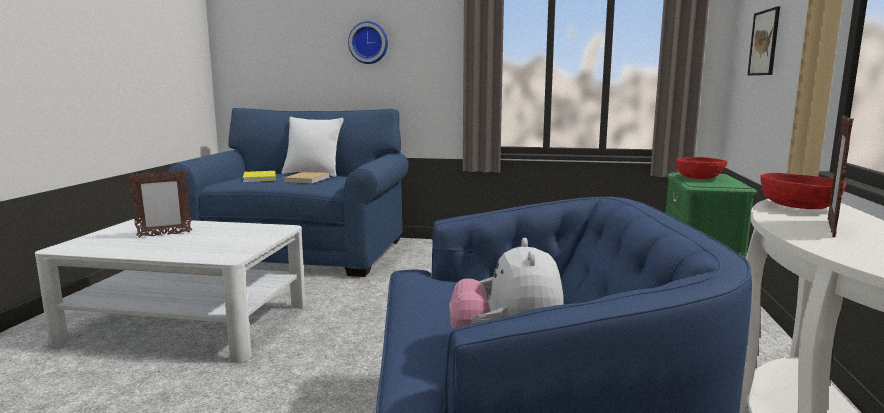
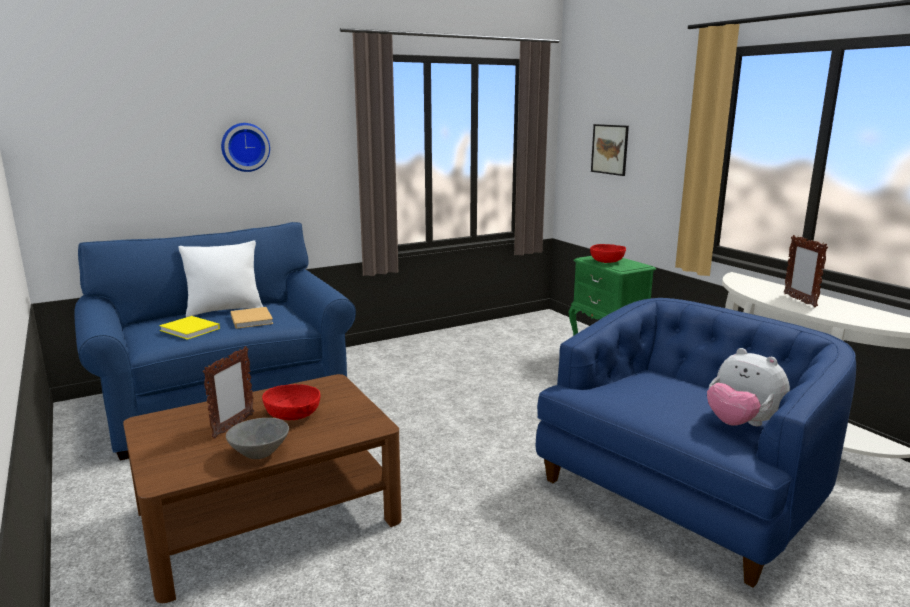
camera: 40 degrees left, 5 degrees up
(134, 251) = (260, 453): none -> grey bowl
(188, 323) = (268, 515): white coffee table -> brown coffee table
(798, 207) = (752, 286): red bowl -> red bowl (293, 415)

